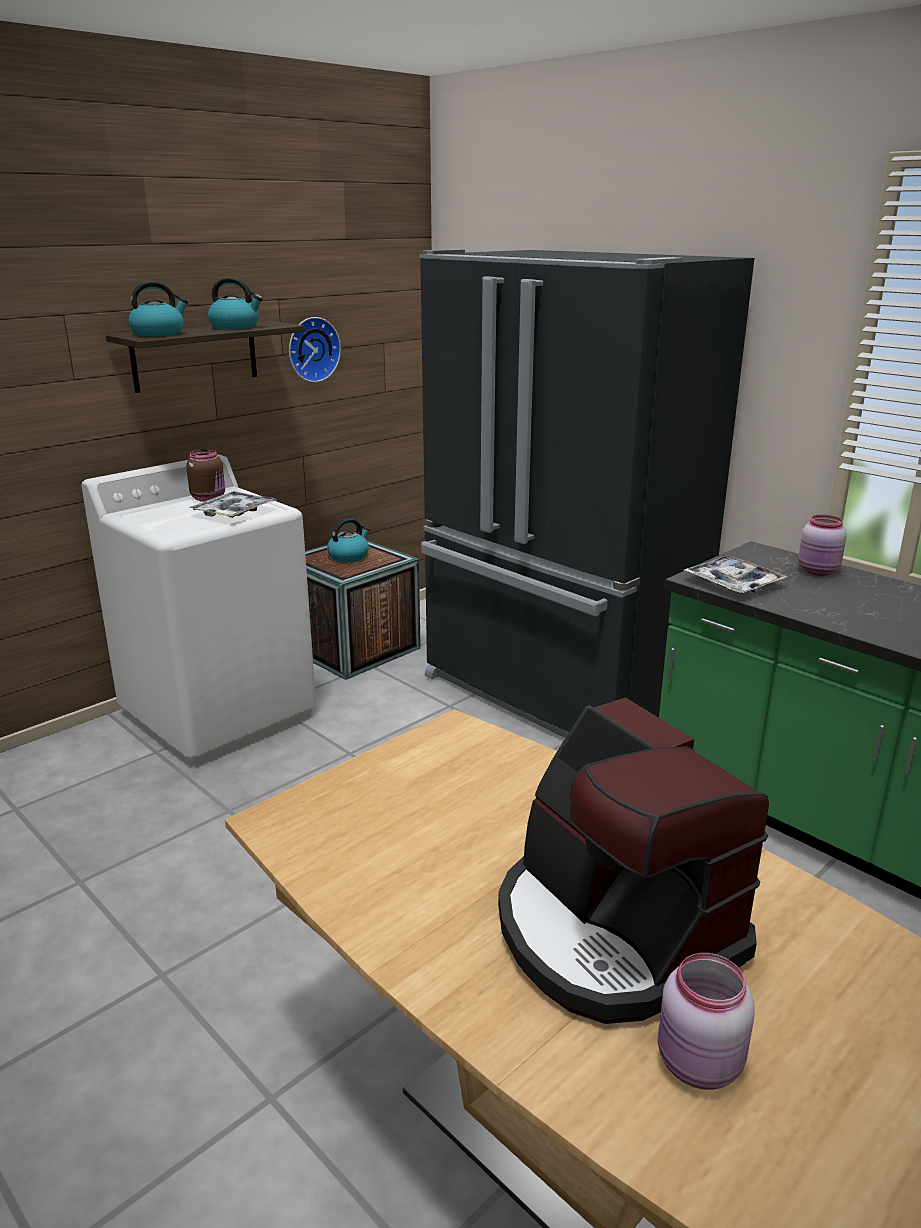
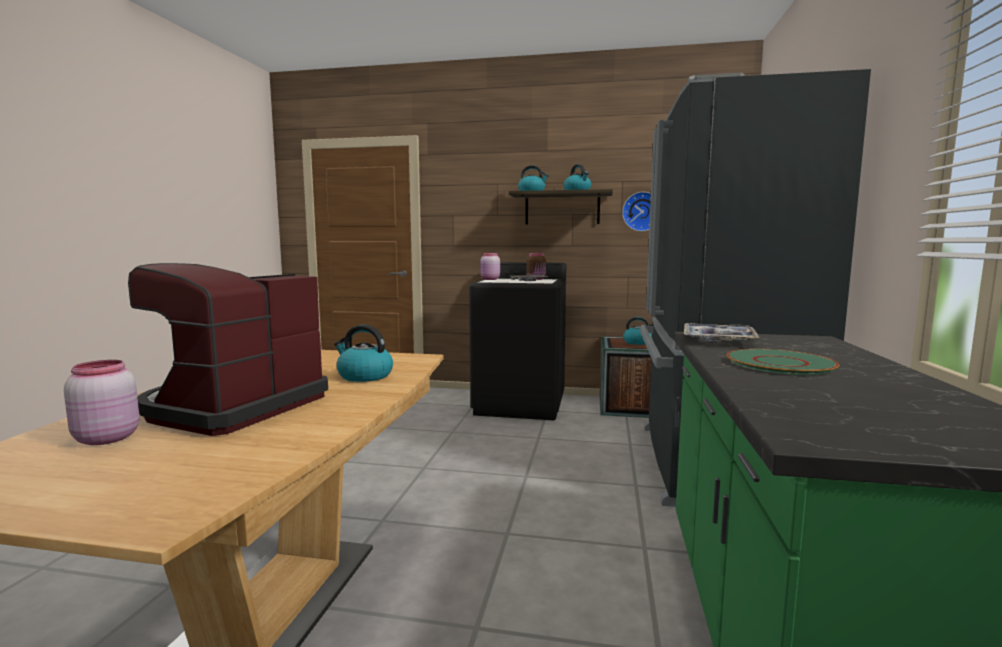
camera: 55 degrees right, 15 degrees down
(220, 714) = (520, 405): white washing machine -> black washing machine
(527, 796) = (364, 376): none -> kettle
(818, 571) = (831, 352): pink jar -> pink jar (489, 279)
(848, 605) = (779, 363): none -> green plate

